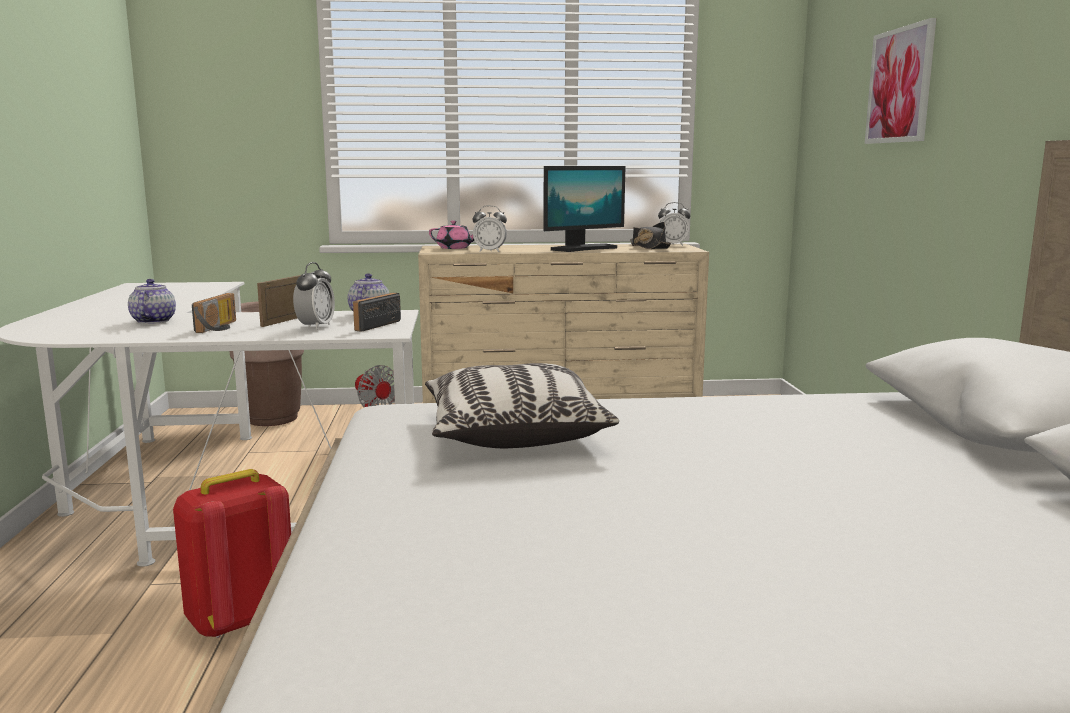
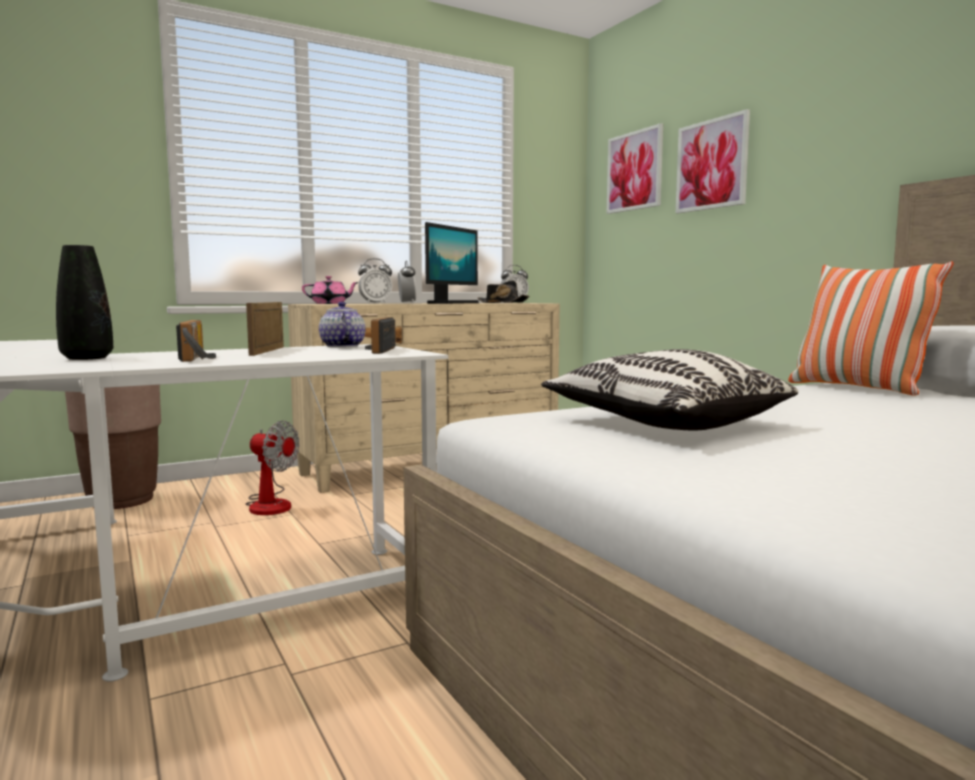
camera: 25 degrees left, 5 degrees down
(153, 321) = (87, 358): teapot -> black vase
(240, 619) = (323, 709): red backpack -> none
(315, 327) = (317, 353): alarm clock -> alarm clock (407, 303)
(838, 84) = (634, 171): none -> picture
(866, 408) = (857, 388): none -> pillow

